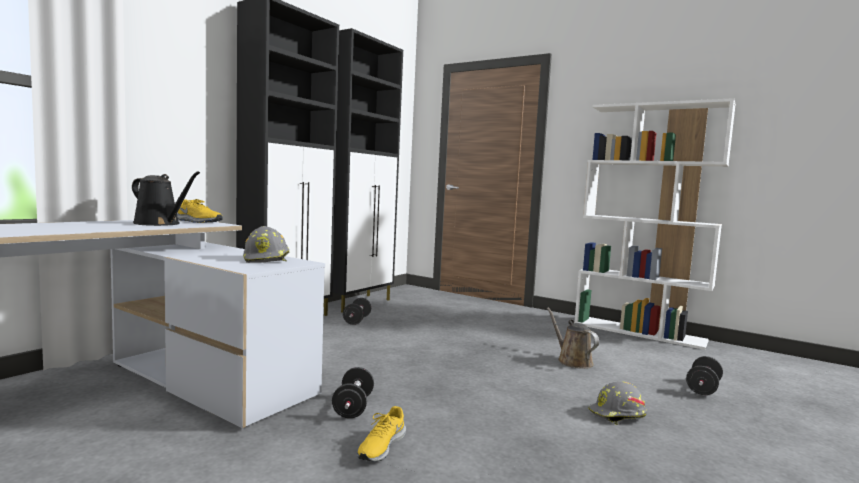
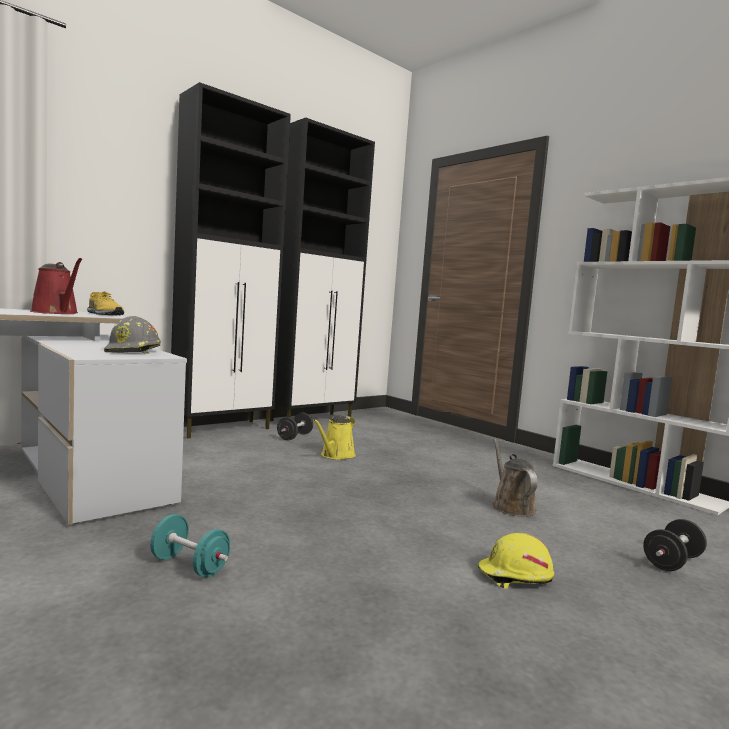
camera: 15 degrees right, 0 degrees up
(160, 224) = (57, 313): black watering can -> red watering can
(353, 407) = (202, 521): black dumbbell -> none
(381, 446) = (189, 565): yellow shoe -> turquoise dumbbell
(407, 334) = (336, 455): none -> yellow watering can
(617, 415) = (514, 576): grey hard hat -> yellow hard hat

